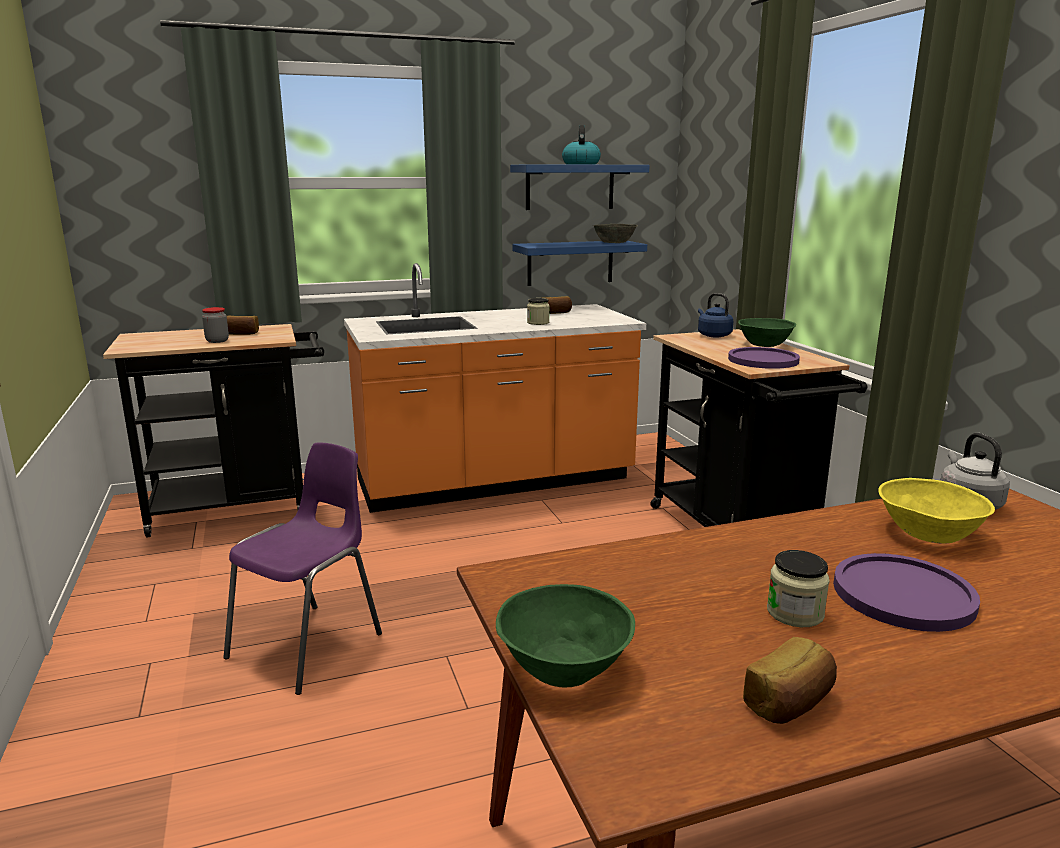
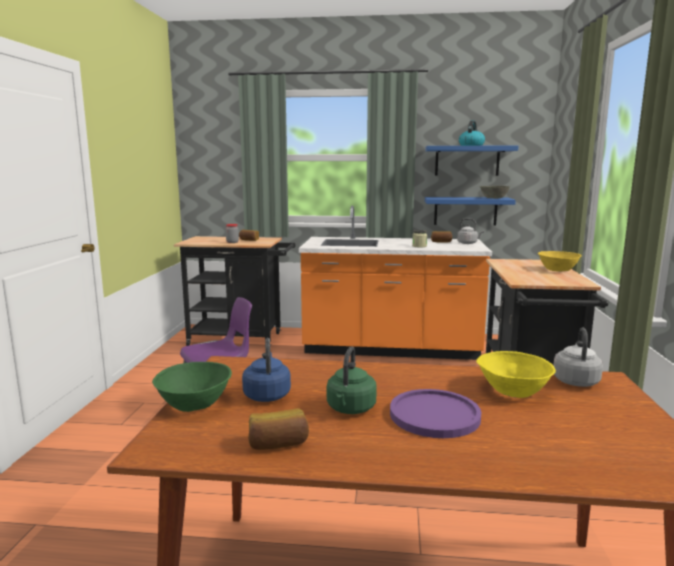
camera: 25 degrees right, 5 degrees down
(595, 312) = (468, 243): none -> grey kettle
(713, 335) = (529, 262): blue kettle -> blue kettle (267, 394)
(763, 344) = (557, 269): green bowl -> yellow bowl
(763, 360) = (537, 278): purple plate -> none
(795, 613) = (350, 409): jar -> green kettle

